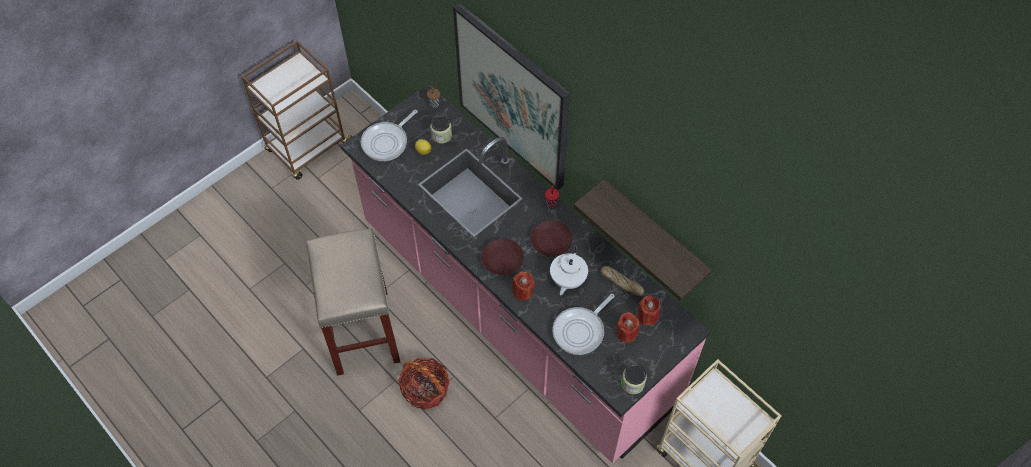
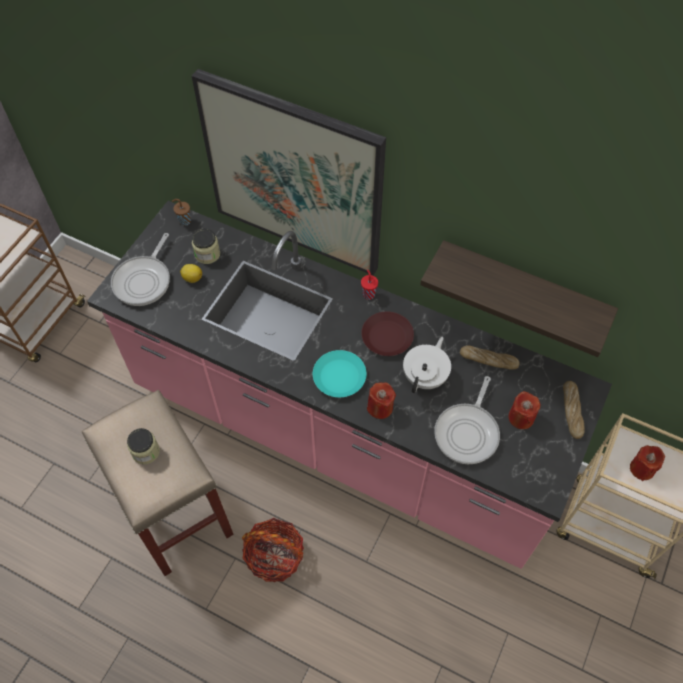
camera: 20 degrees left, 0 degrees up
(502, 259) = (339, 377): brown plate -> turquoise plate
(567, 280) = (425, 376): white teapot -> white teapot turned 150 degrees counterclockwise
(632, 383) = (556, 475): jar -> jar (146, 452)
(647, 316) = (535, 389): red candle -> red candle (642, 468)
(668, 341) = (572, 411): none -> bread

